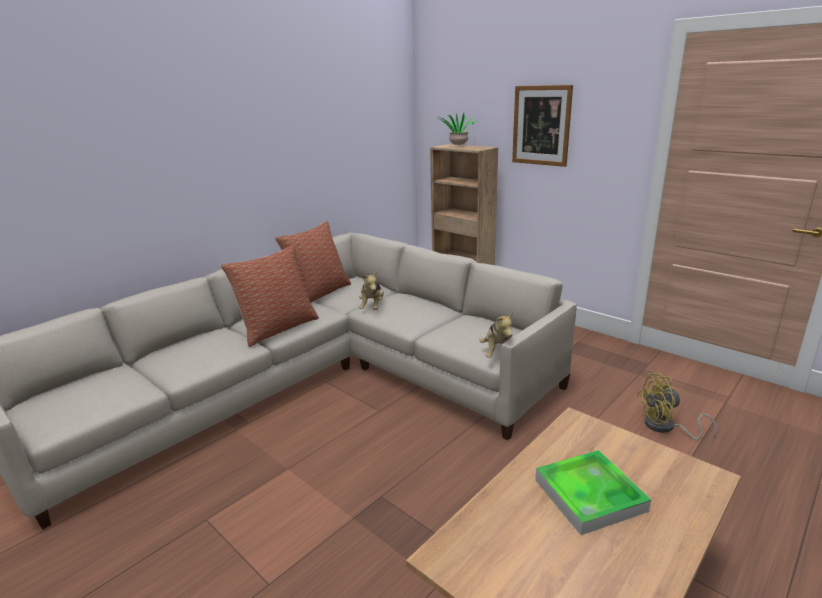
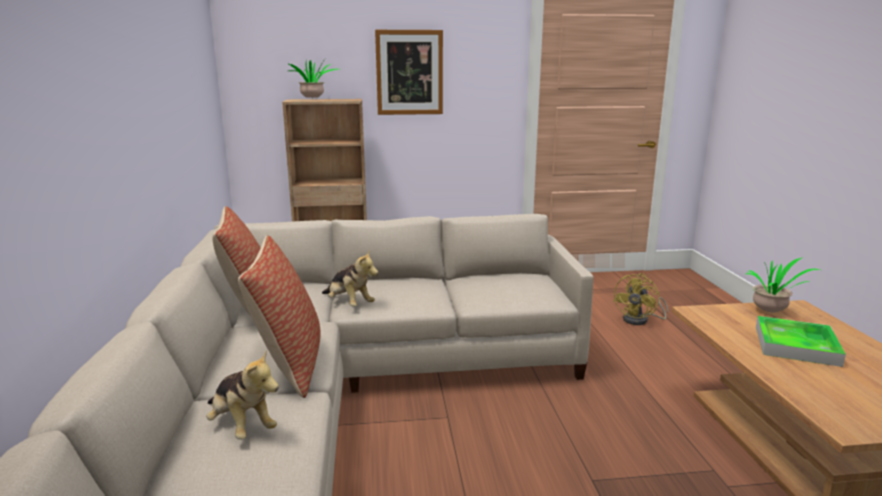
camera: 50 degrees left, 5 degrees down
(497, 353) = (554, 293): plush toy -> plush toy (242, 426)
(656, 462) = (771, 312): none -> potted plant

